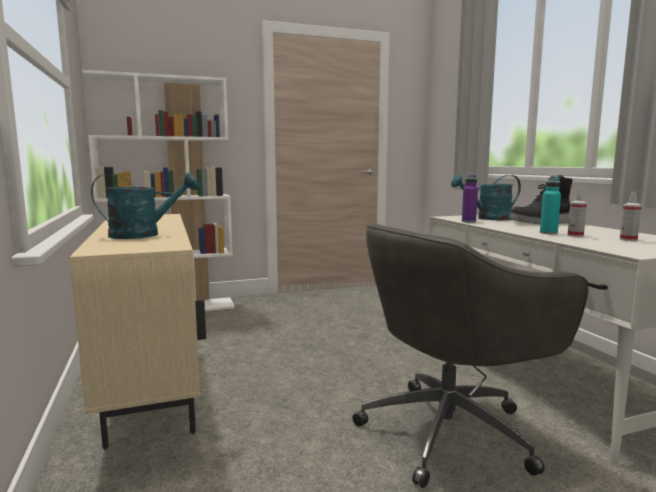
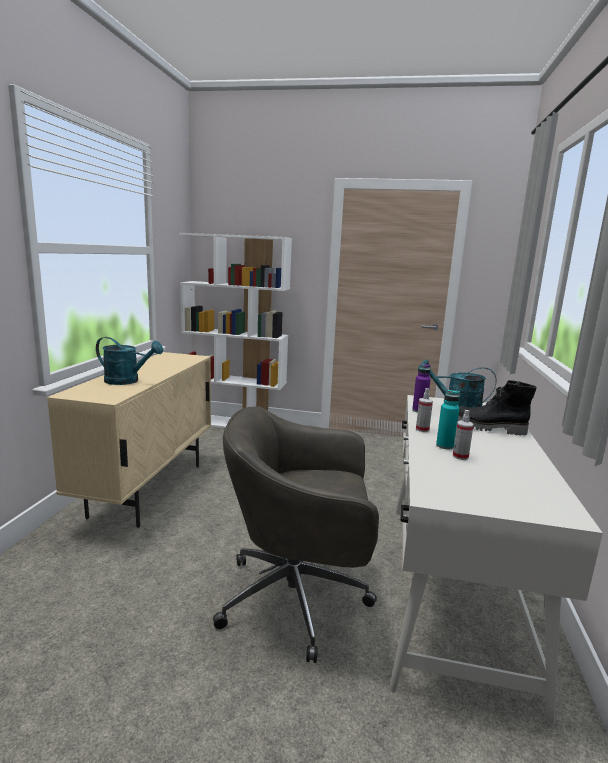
camera: 30 degrees right, 5 degrees up
(628, 239) = (497, 477): spray bottle -> spray bottle (422, 429)

